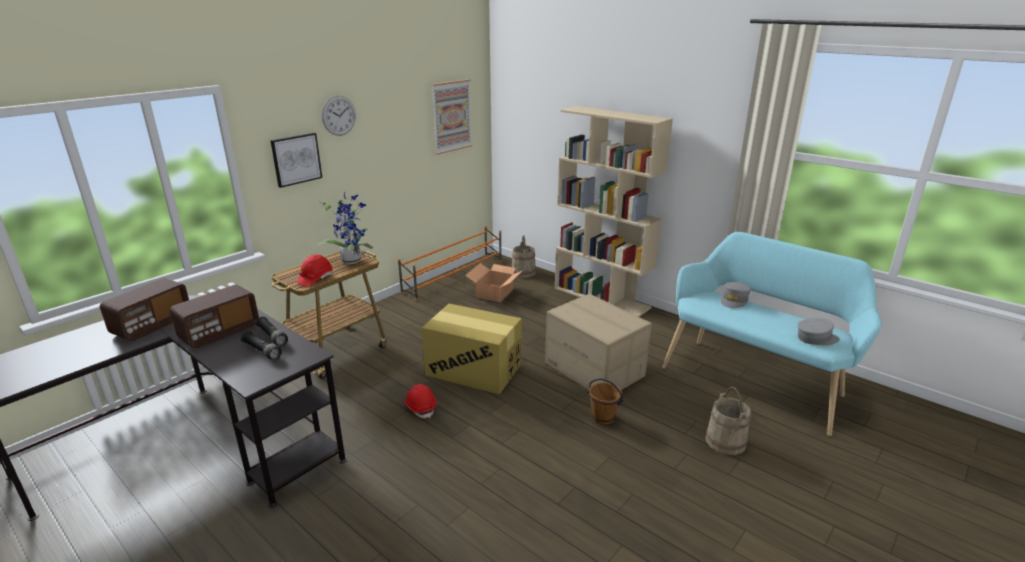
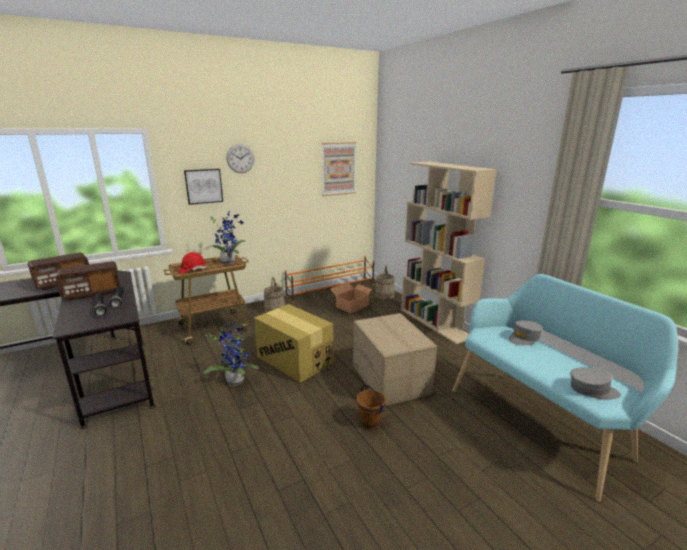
camera: 20 degrees right, 5 degrees down
(420, 407) = (235, 380): red hard hat -> potted plant
(725, 441) = (474, 475): beige bucket -> beige bucket (274, 309)

